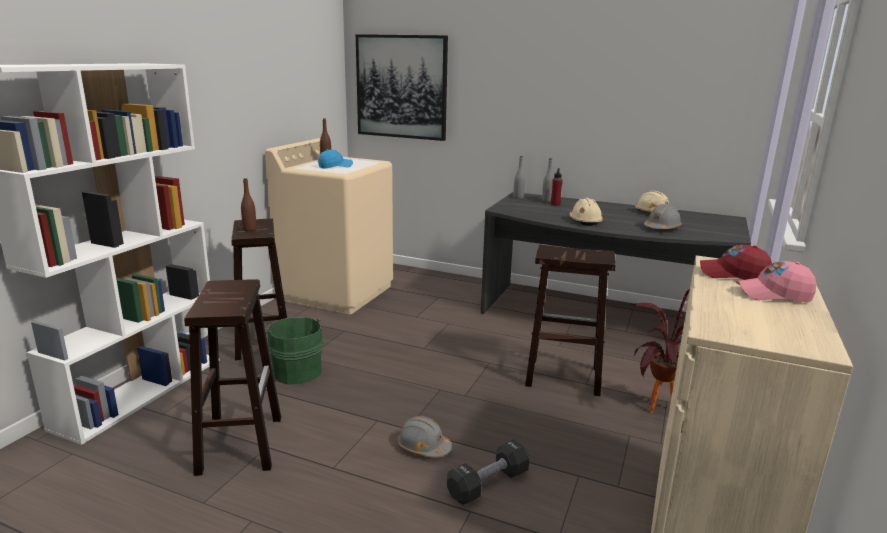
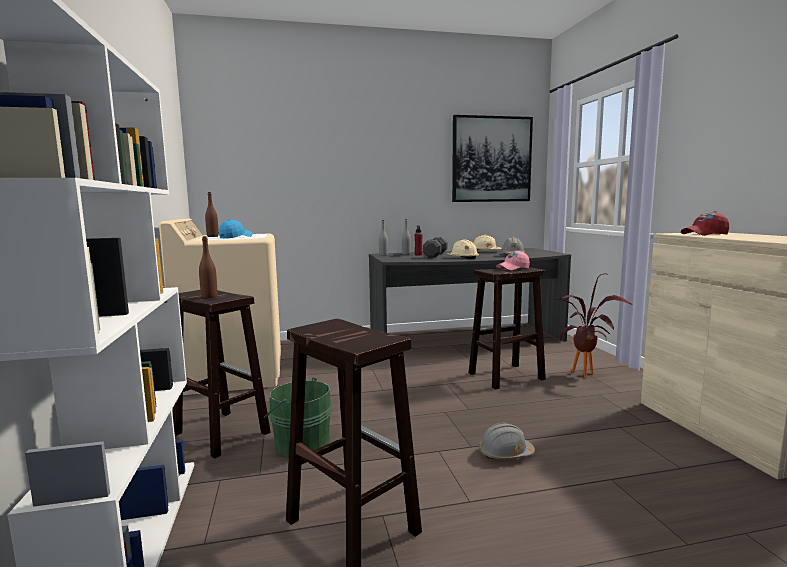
camera: 35 degrees left, 10 degrees down
(401, 87) = (252, 171): picture -> picture (491, 159)
(488, 484) = (587, 457): black dumbbell -> black dumbbell (435, 255)
(773, 295) = (750, 235): pink cap -> pink cap (513, 268)

